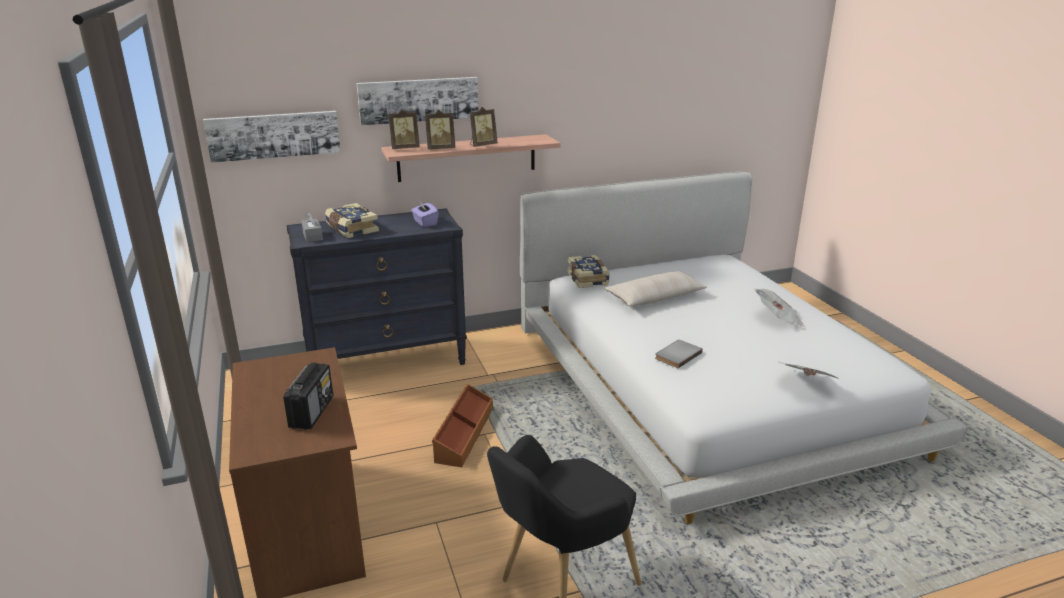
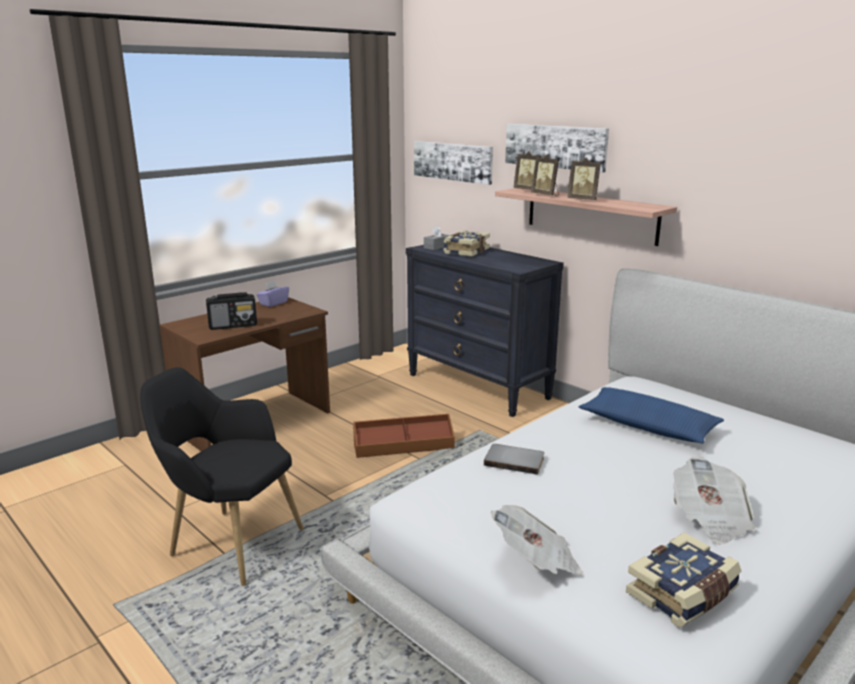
camera: 65 degrees right, 5 degrees down
(425, 223) = (514, 263): purple tissue box -> purple tissue box (273, 303)
(588, 279) = (641, 385): book -> book (683, 594)
(655, 298) = (648, 426): beige pillow -> blue pillow

